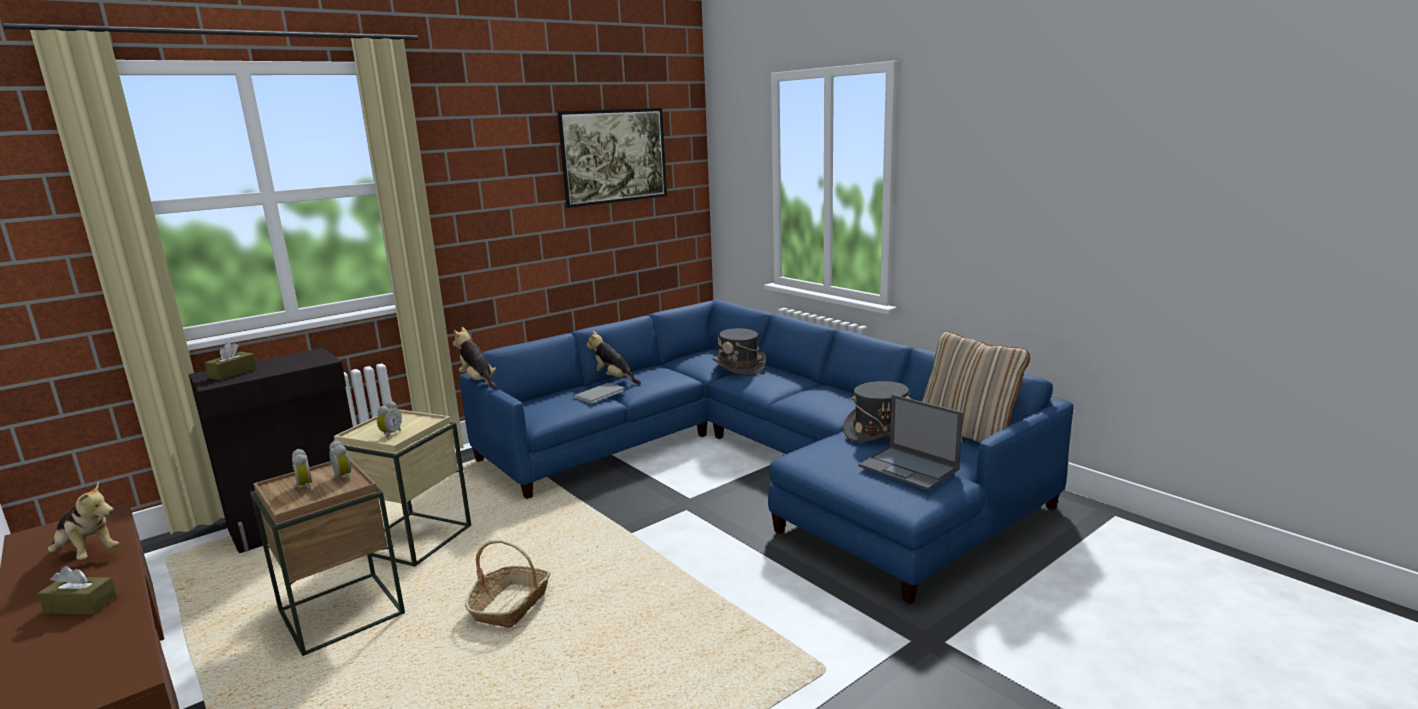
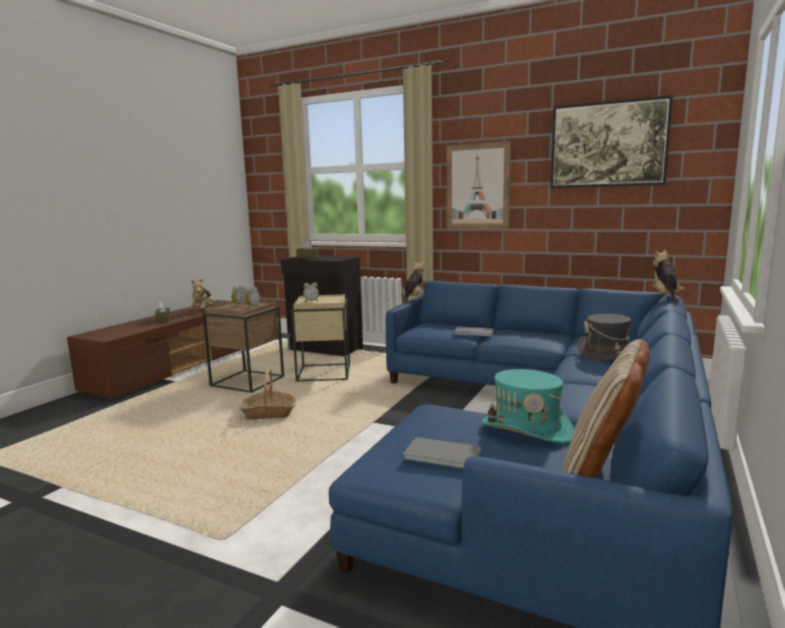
camera: 65 degrees right, 5 degrees down
(480, 213) = (477, 187): none -> picture
(613, 379) = (509, 329): plush toy -> plush toy (665, 297)
(880, 431) = (527, 429): grey hat -> turquoise hat
(909, 468) = (443, 455): laptop -> grey book

